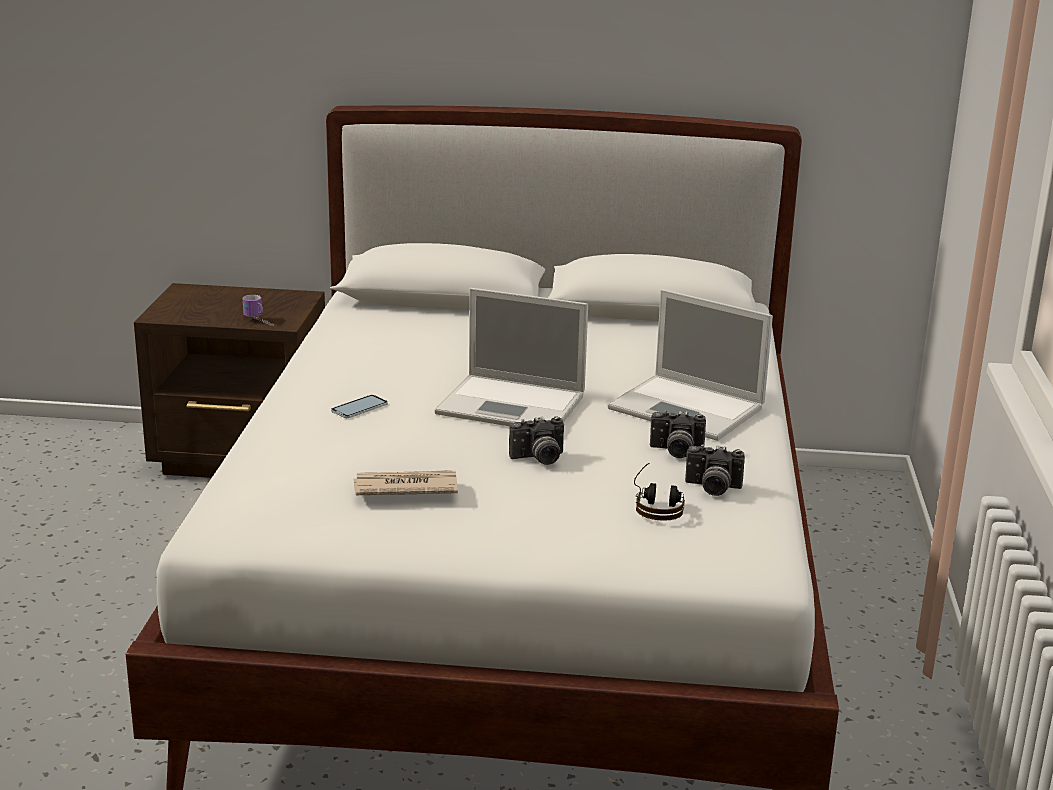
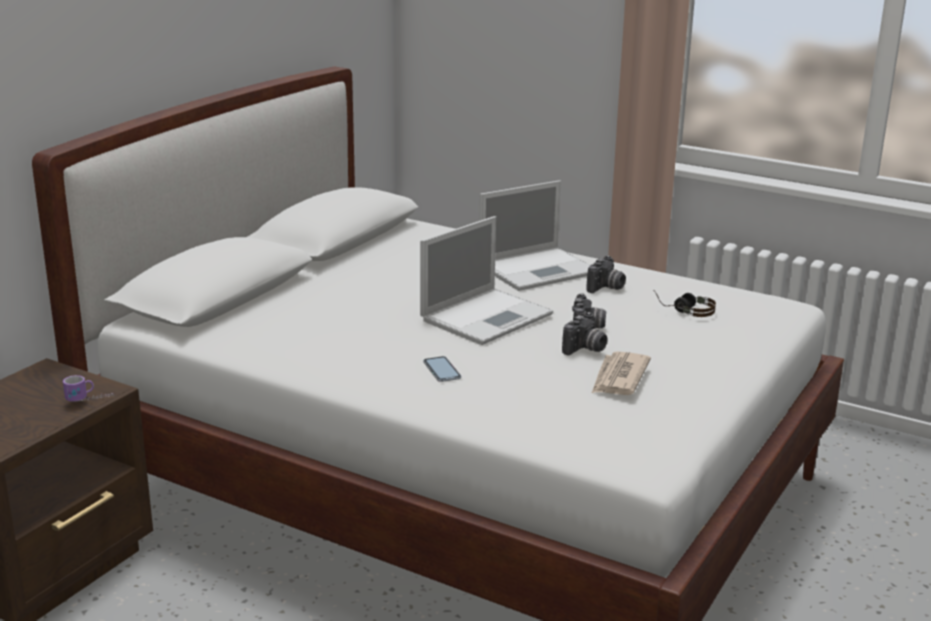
camera: 65 degrees left, 0 degrees up
(712, 488) = (669, 291): camera -> camera (585, 349)

